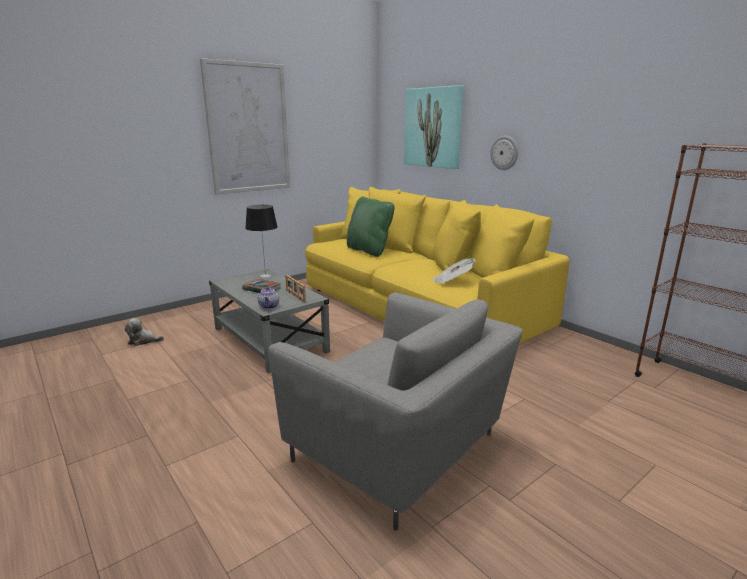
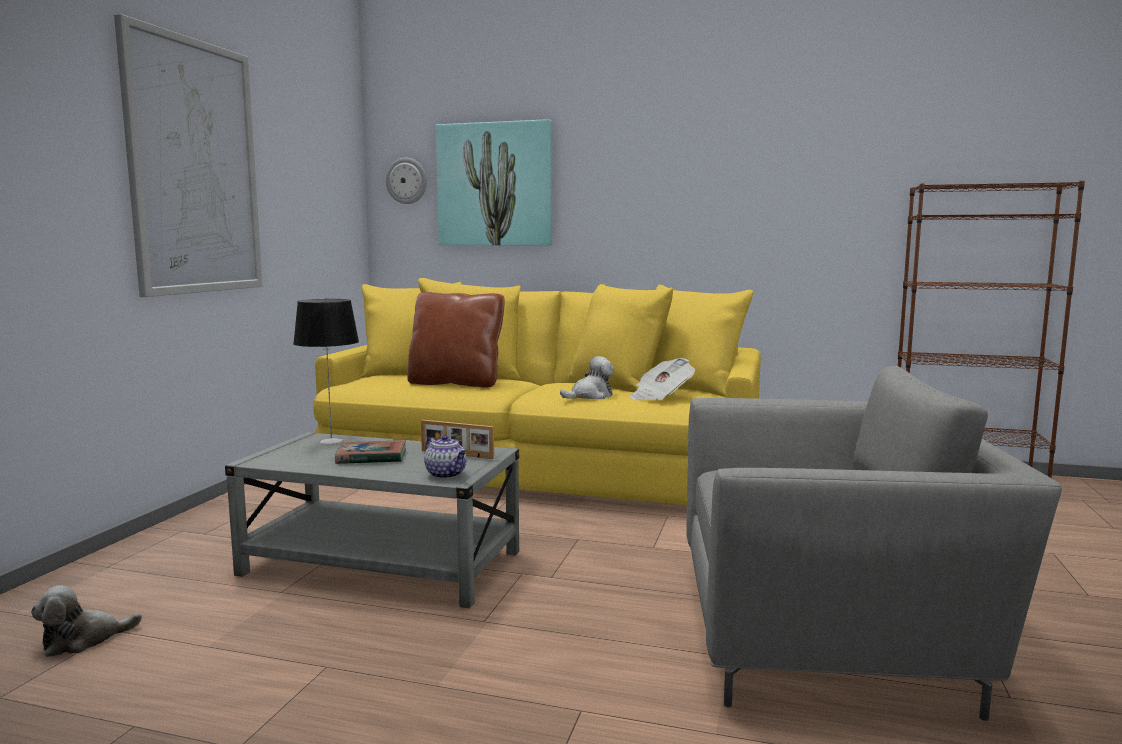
camera: 35 degrees left, 10 degrees down
(369, 251) = (456, 383): green pillow -> brown pillow
(415, 273) = (590, 396): none -> plush toy
(504, 153) = (633, 216): wall clock -> wall clock (407, 181)

